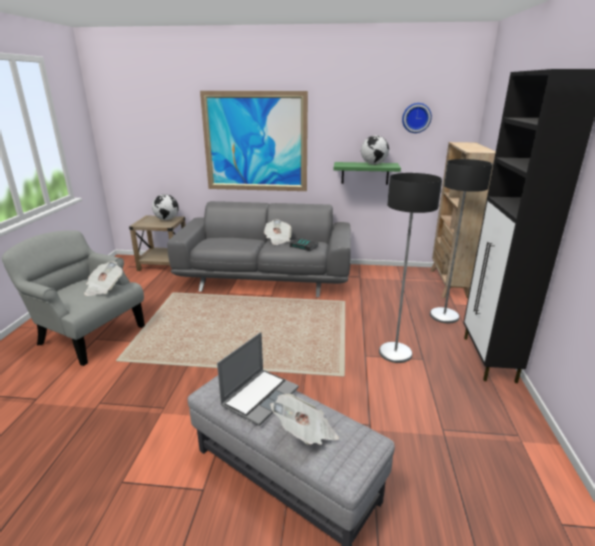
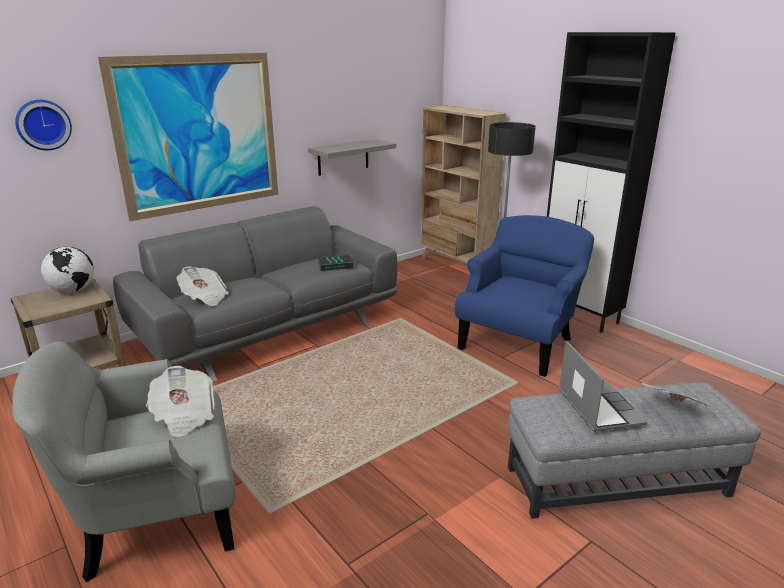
camera: 45 degrees left, 0 degrees up
(278, 240) = (288, 268): newspaper -> newspaper (204, 297)
(365, 173) = (343, 157): green shelf -> grey shelf
(373, 164) = (359, 144): globe -> none
(395, 353) = (519, 343): floor lamp -> blue armchair
(416, 118) = (388, 82): wall clock -> wall clock (43, 124)

